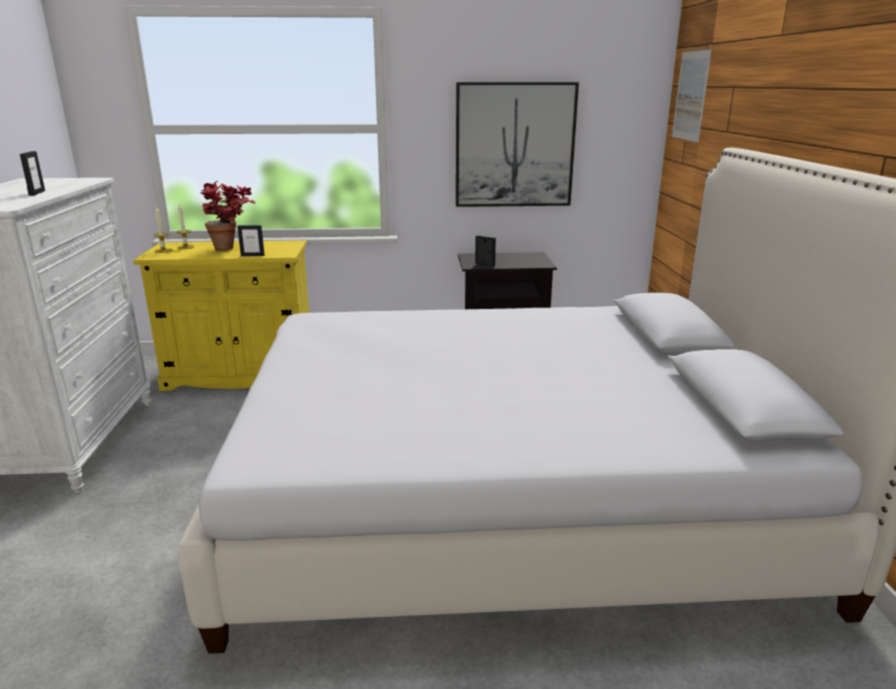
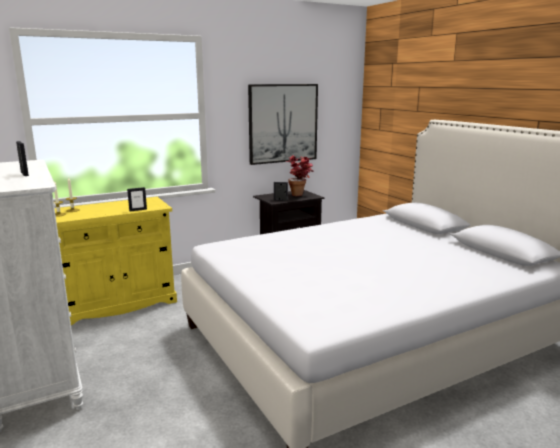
camera: 25 degrees left, 5 degrees down
(231, 248) = (112, 207): potted plant -> potted plant (300, 194)
(691, 96) = (383, 91): picture -> none

